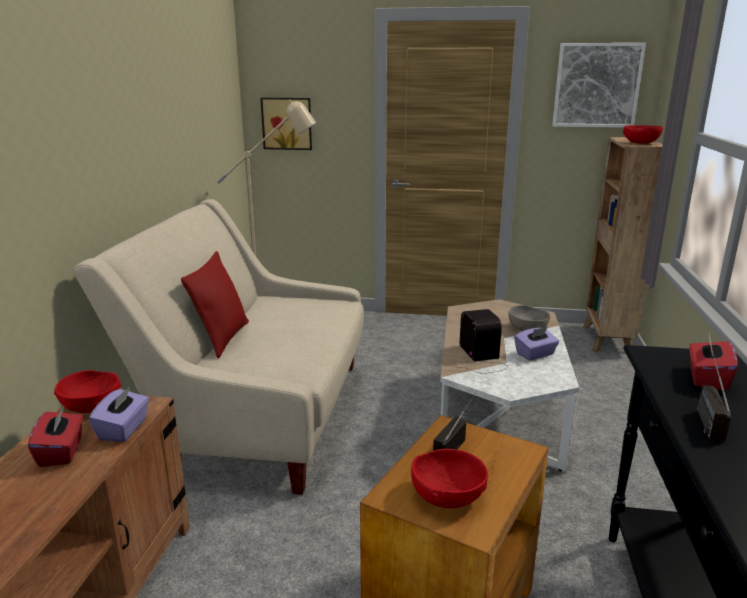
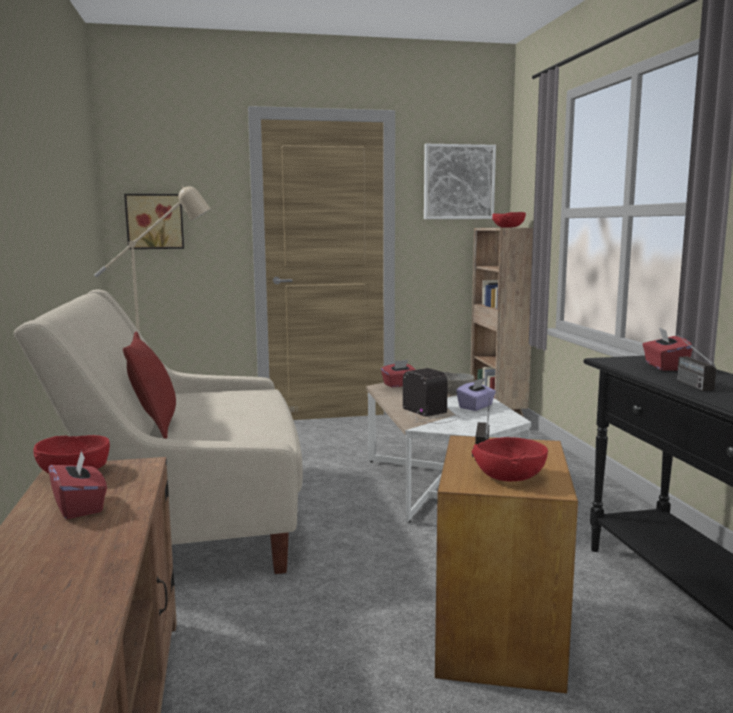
camera: 20 degrees left, 10 degrees down
(124, 429) = (136, 482): purple tissue box -> none
(480, 309) = (400, 385): none -> red tissue box

